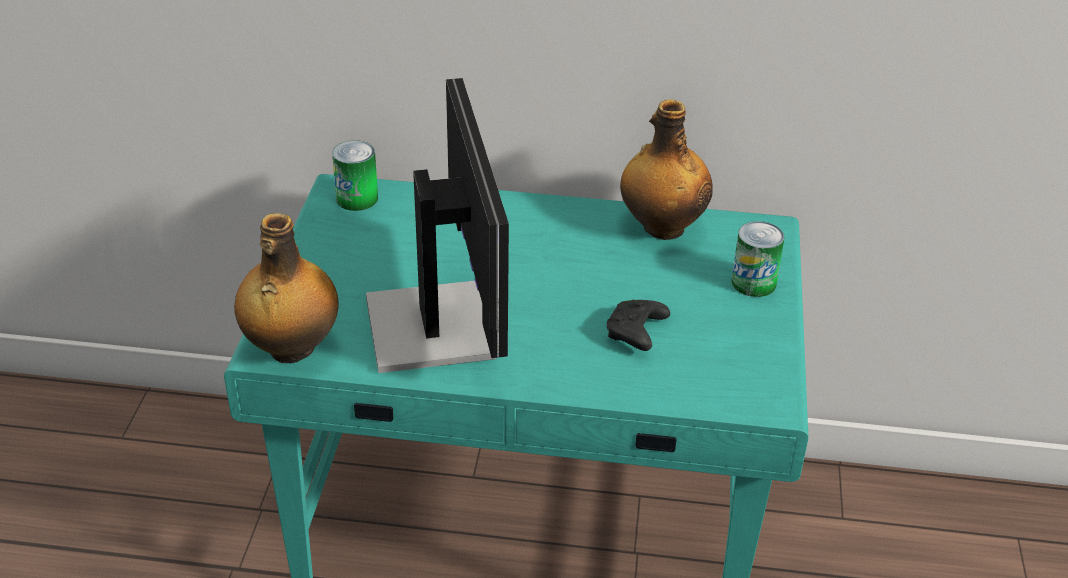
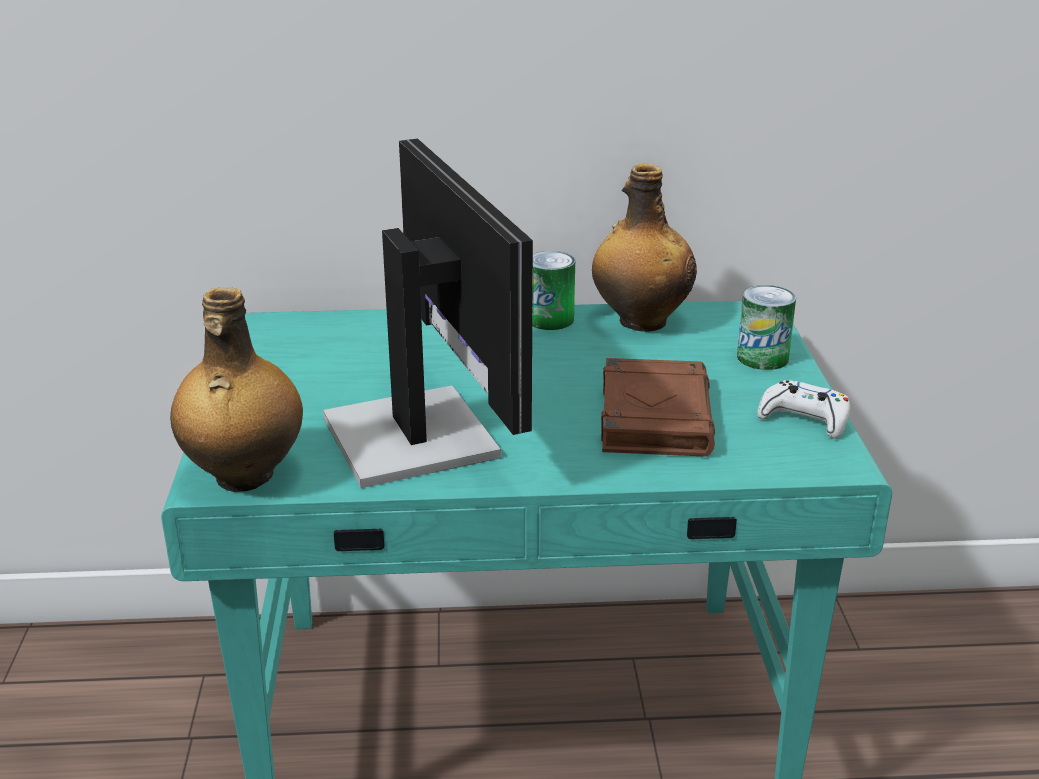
camera: 10 degrees left, 10 degrees down
(357, 198) = (285, 330): can -> can (550, 319)
(636, 333) = (654, 416): black game controller -> brown book
(762, 354) = (804, 419): none -> white game controller

